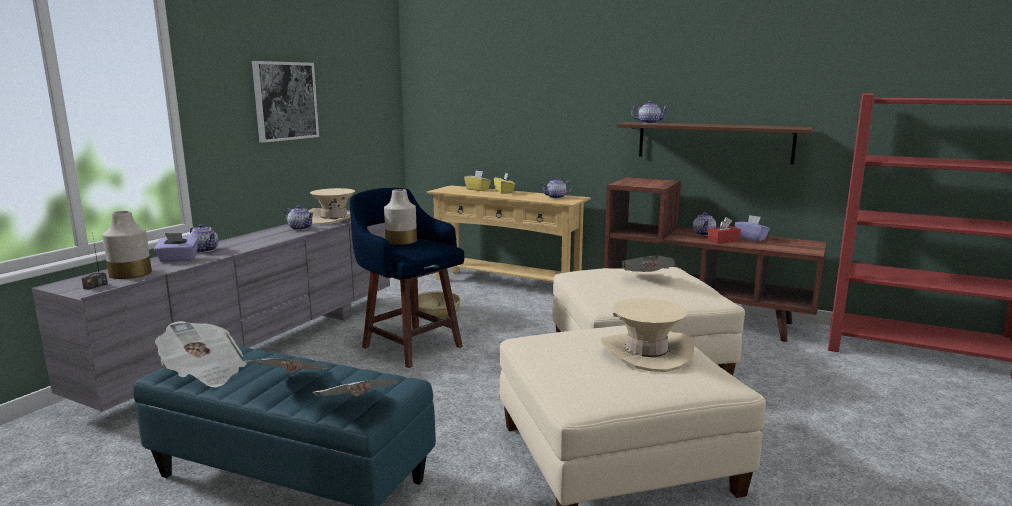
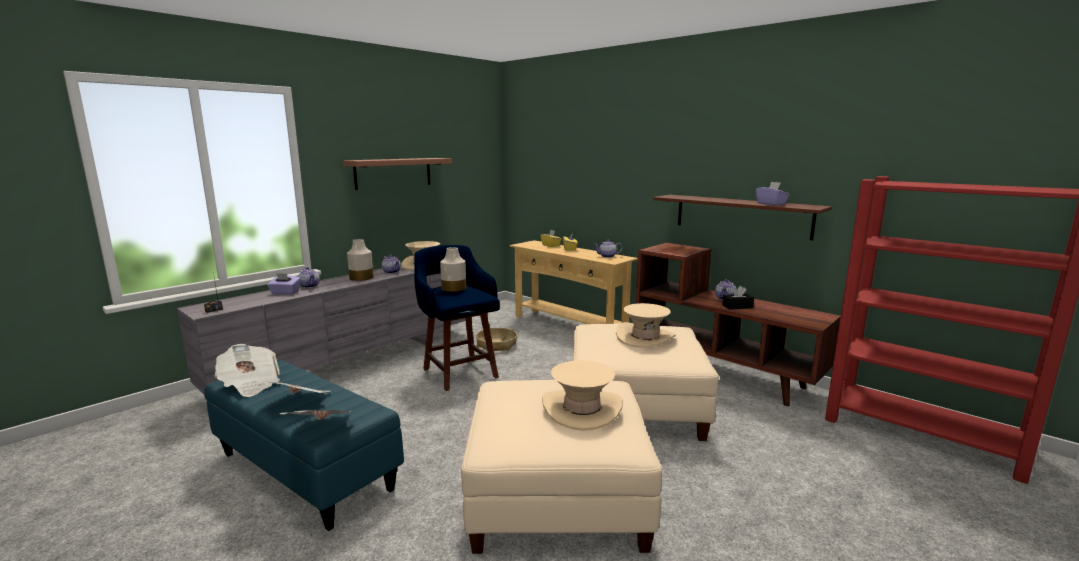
camera: 15 degrees right, 0 degrees up
(130, 273) = (245, 301): beige vase -> beige vase (361, 277)
(285, 101) = (393, 173): picture -> shelf
(647, 279) = (645, 337): newspaper -> beige hat
(649, 123) = (682, 197): teapot -> none
(723, 240) = (737, 307): red tissue box -> black tissue box
(751, 238) = (767, 306): purple tissue box -> purple tissue box (771, 204)

